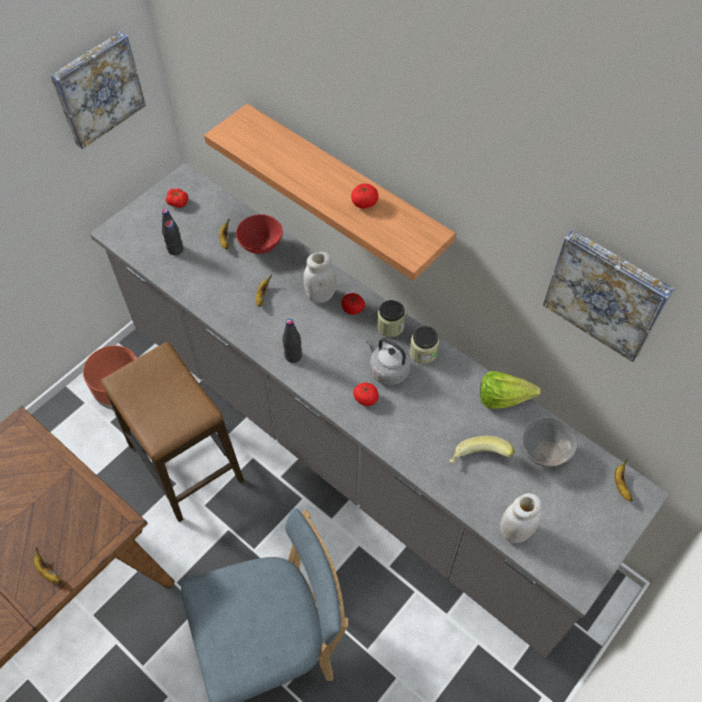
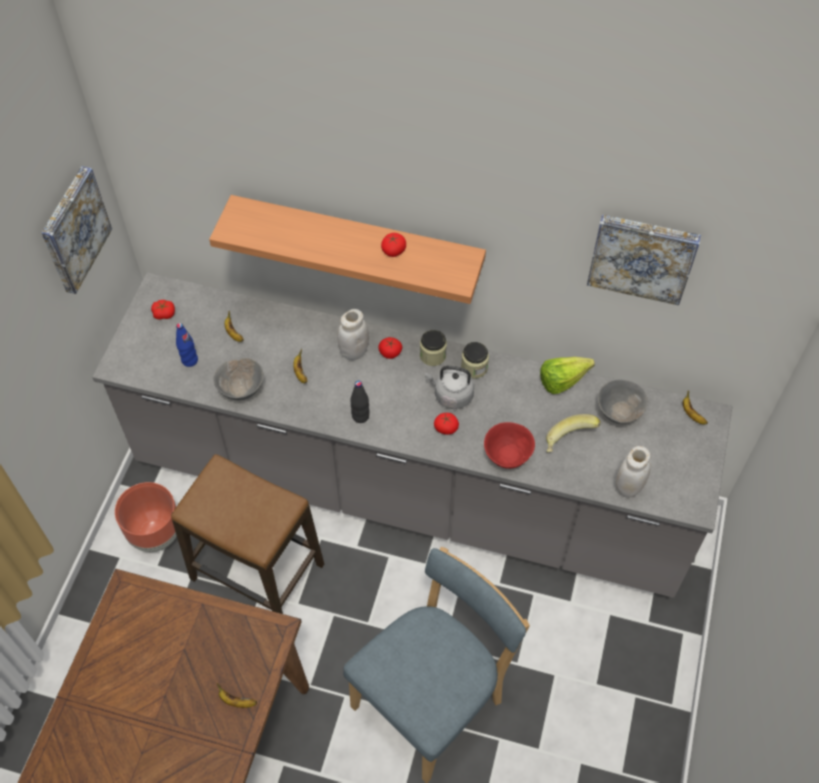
camera: 25 degrees left, 0 degrees up
(175, 249) = (189, 360): black bottle -> blue bottle
(203, 291) = (241, 390): none -> grey bowl
(261, 246) = (271, 327): red bowl -> red bowl (507, 456)

